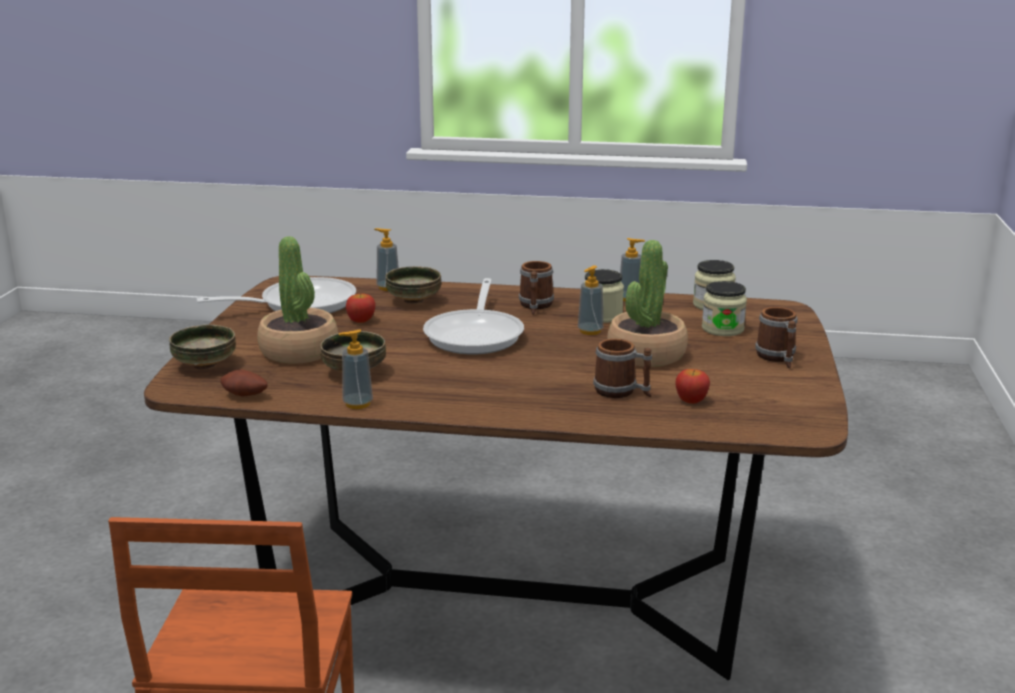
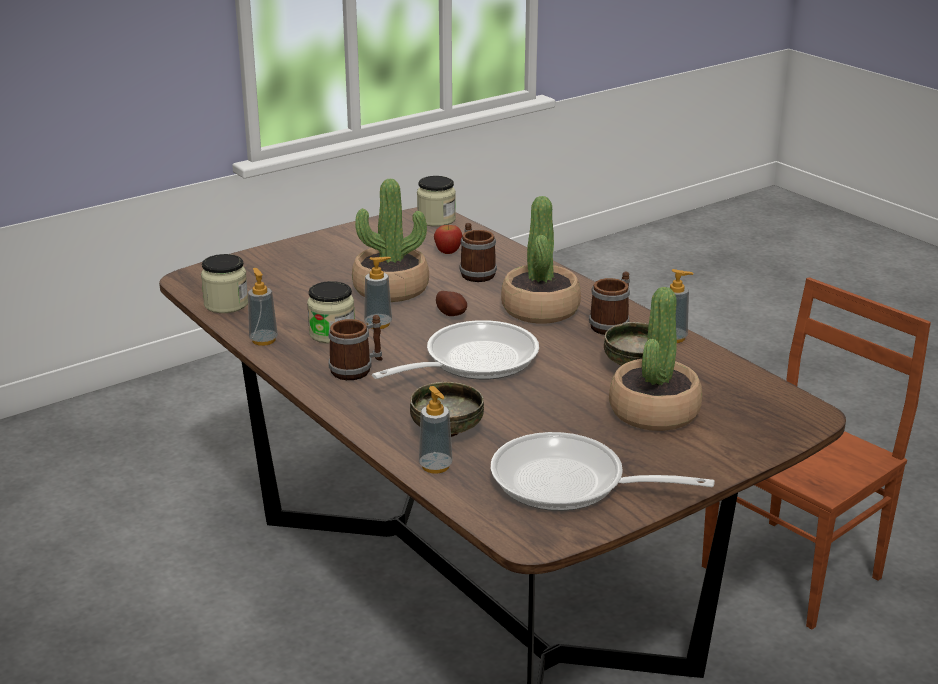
camera: 135 degrees left, 5 degrees up
(205, 365) = (761, 433): bowl -> none
(244, 396) = (756, 382): potato -> potato (452, 314)
(361, 320) = (542, 426): apple -> none
(504, 384) = (540, 309): none -> potted plant
(722, 329) = (284, 283): jar -> jar (436, 220)
(778, 358) = (319, 251): mug -> mug (612, 324)

